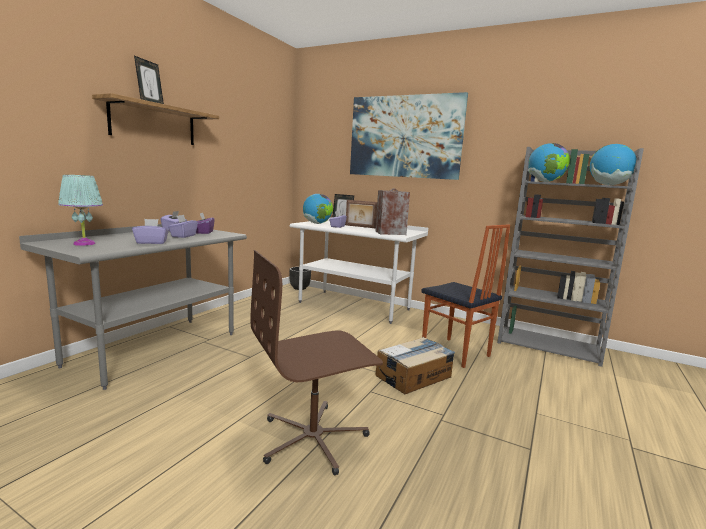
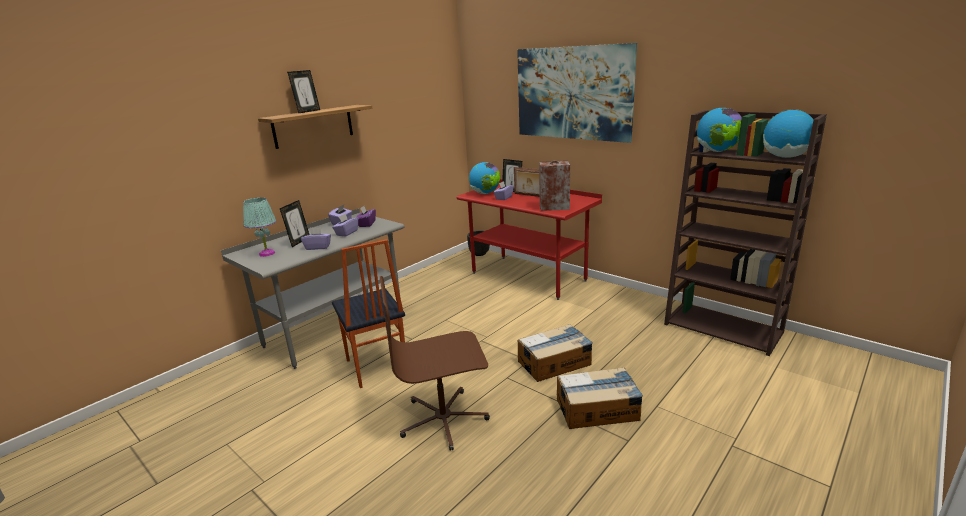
camera: 15 degrees right, 10 degrees up
(125, 238) = (299, 242): none -> picture frame
(354, 306) = (528, 276): white desk -> red desk
(455, 353) = (610, 336): chair -> chair (375, 367)
(481, 419) = (598, 409): none -> cardboard box
(549, 345) = (724, 328): grey bookcase -> brown bookcase

